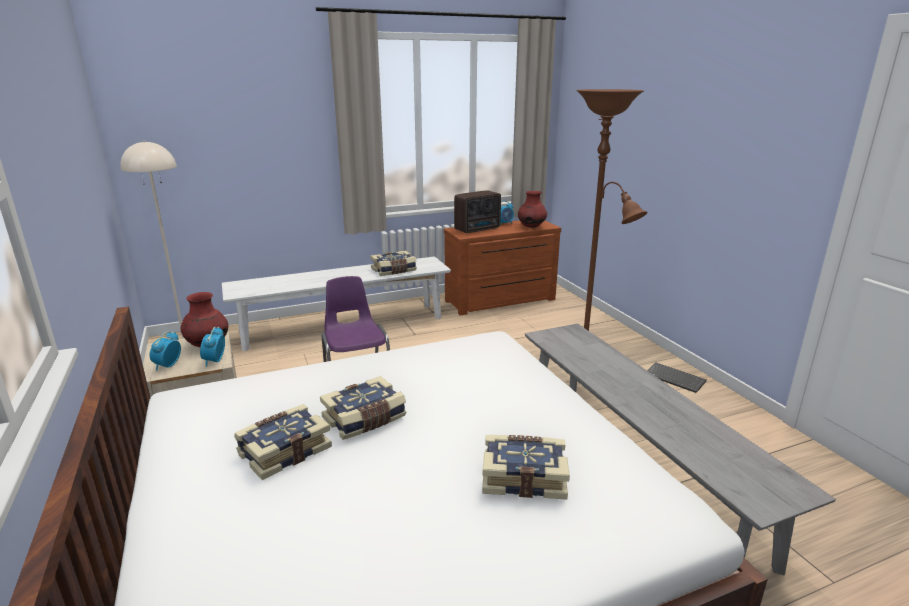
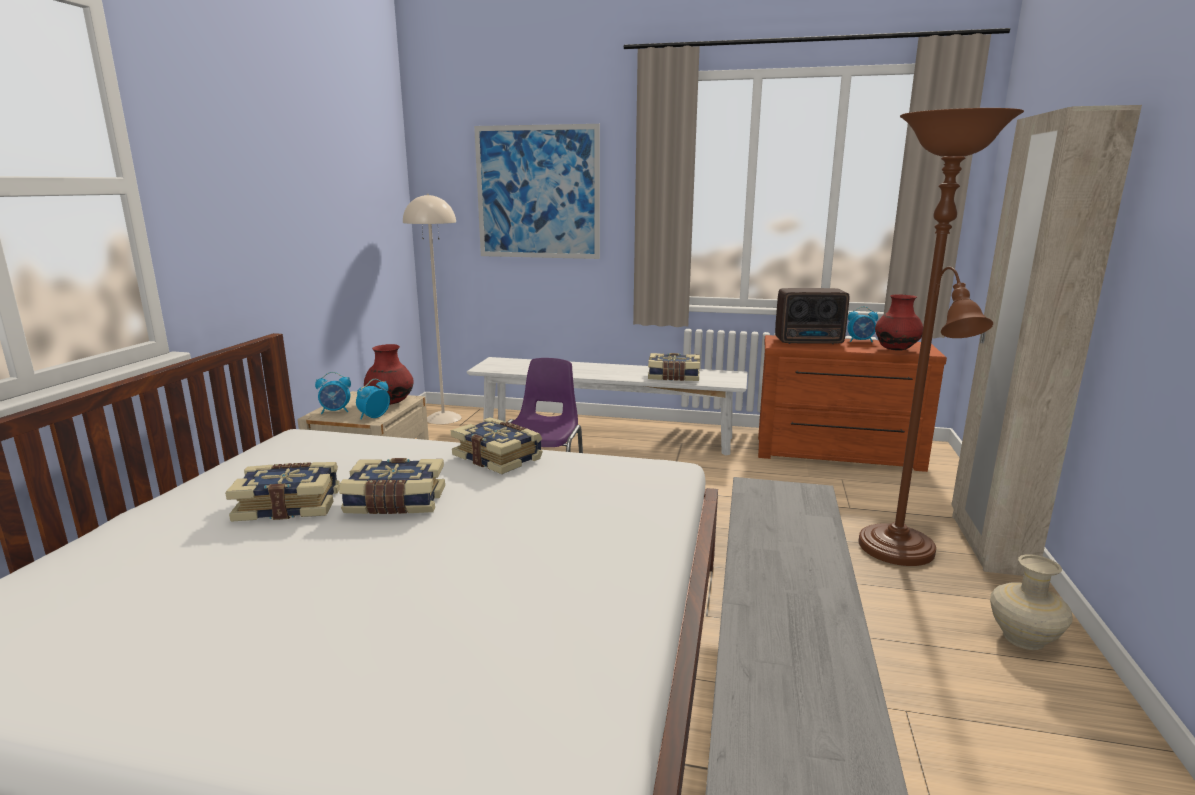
camera: 35 degrees right, 5 degrees down
(168, 366) = (336, 411): alarm clock -> alarm clock turned 150 degrees counterclockwise
(244, 132) = (537, 193): none -> picture
(523, 476) = (441, 623): book -> book (498, 457)
(620, 334) = (989, 544): none -> beige wardrobe
(675, 378) = (1024, 638): keyboard -> beige vase

